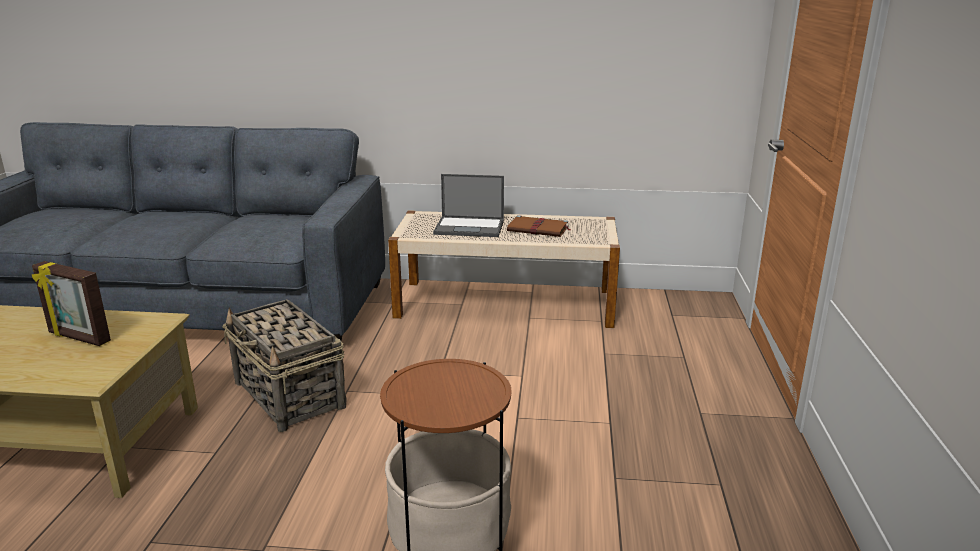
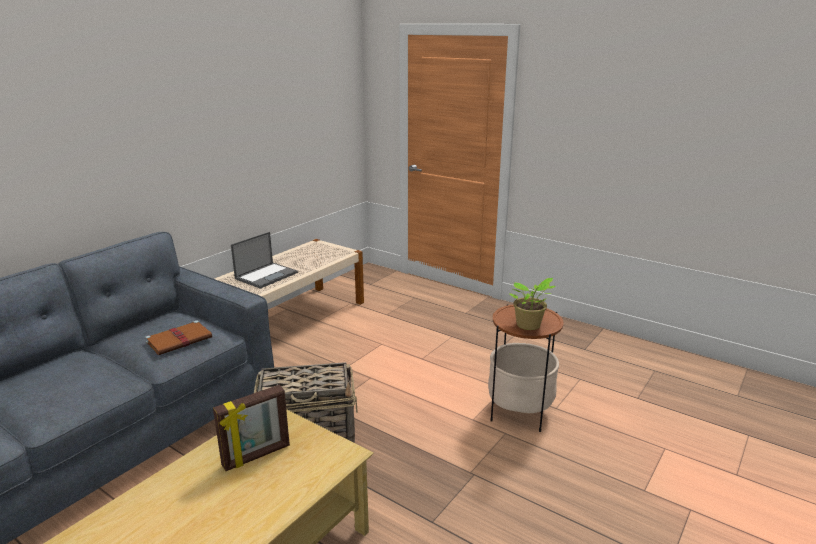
camera: 60 degrees left, 0 degrees up
(418, 396) = (529, 326): none -> potted plant
(539, 229) = (303, 260): brown book -> brown book (180, 340)

